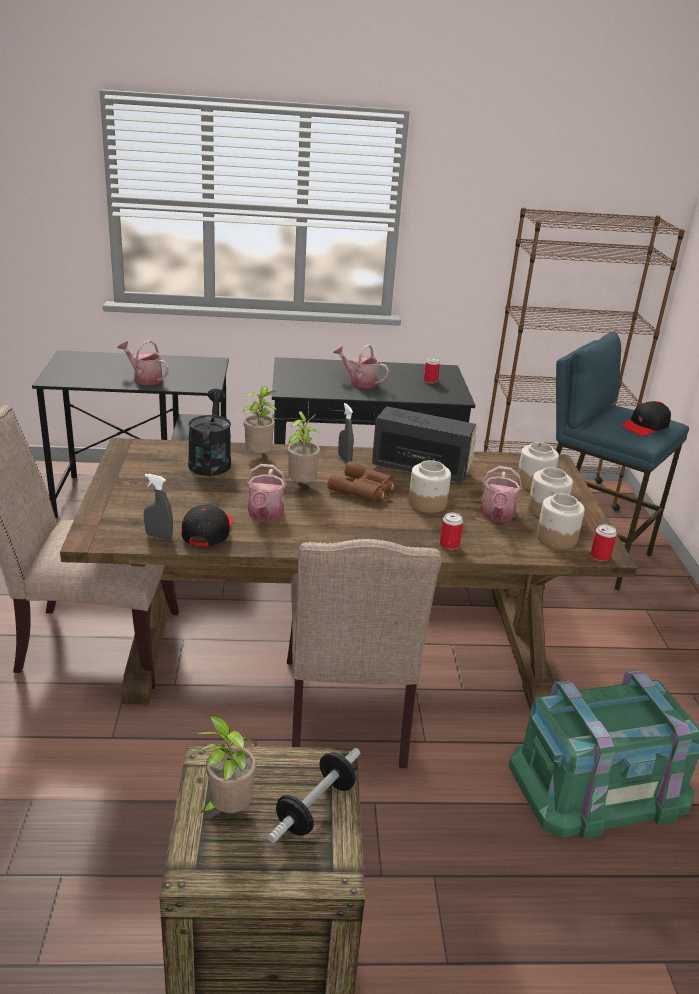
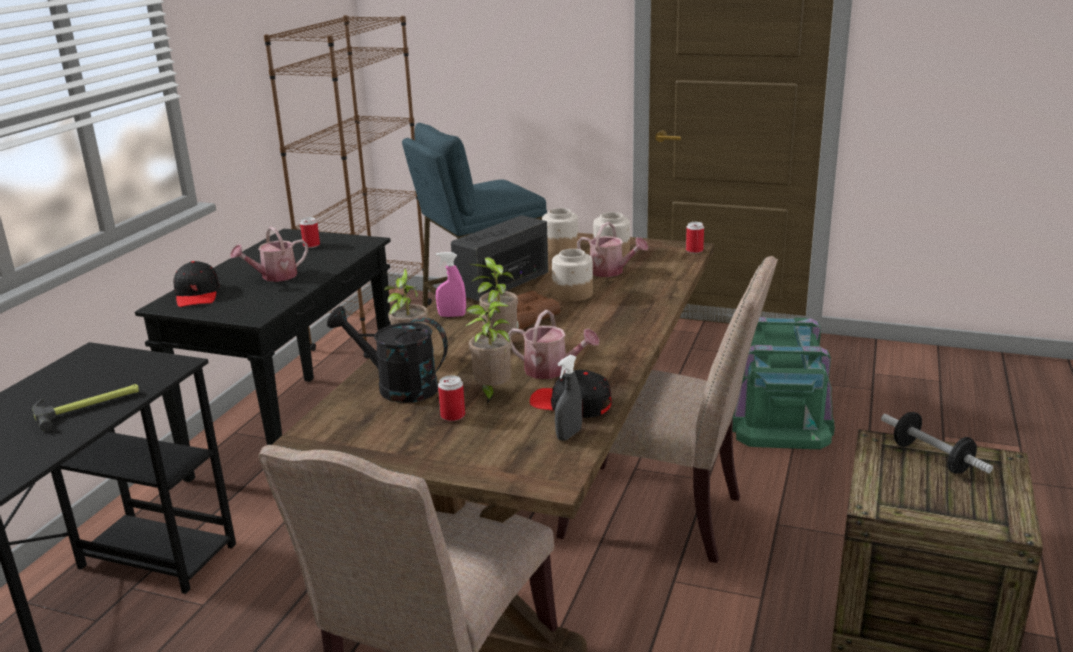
camera: 65 degrees left, 5 degrees down
(144, 378) = (89, 406): watering can -> hammer
(227, 809) = (935, 501): potted plant -> potted plant (491, 393)
(344, 459) = (452, 315): grey spray bottle -> pink spray bottle
(449, 545) = (653, 298): can -> can (453, 416)
(556, 538) = (659, 259): jar -> none
(645, 426) = (500, 188): black cap -> black cap (197, 294)

